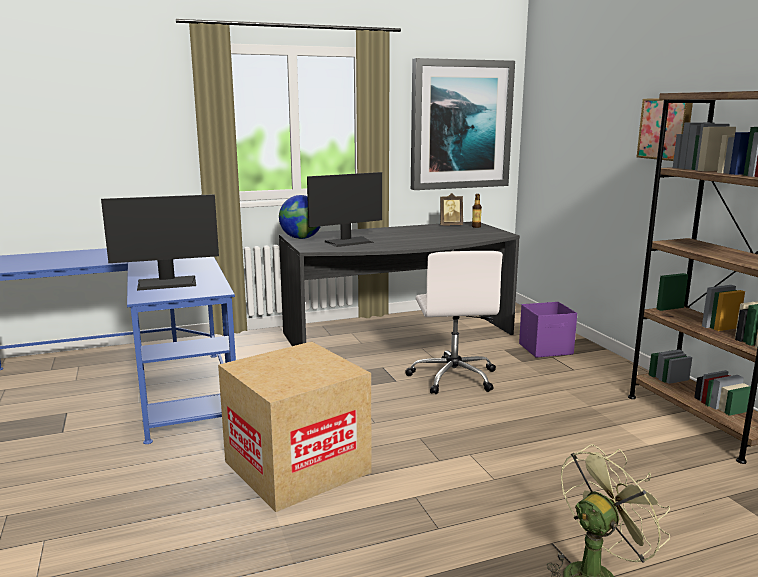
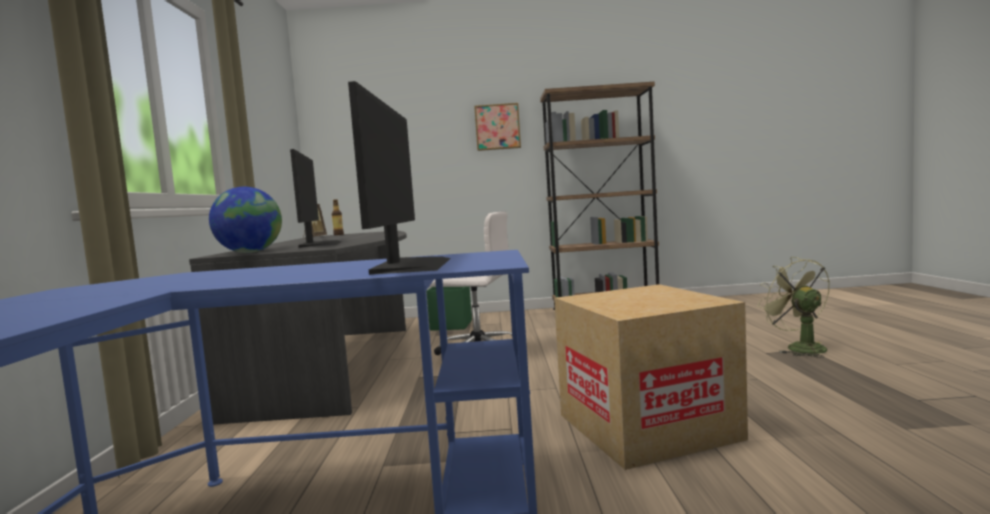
camera: 70 degrees left, 10 degrees down
(460, 125) = (274, 133): picture -> none
(546, 349) = (452, 325): purple storage box -> green storage box

